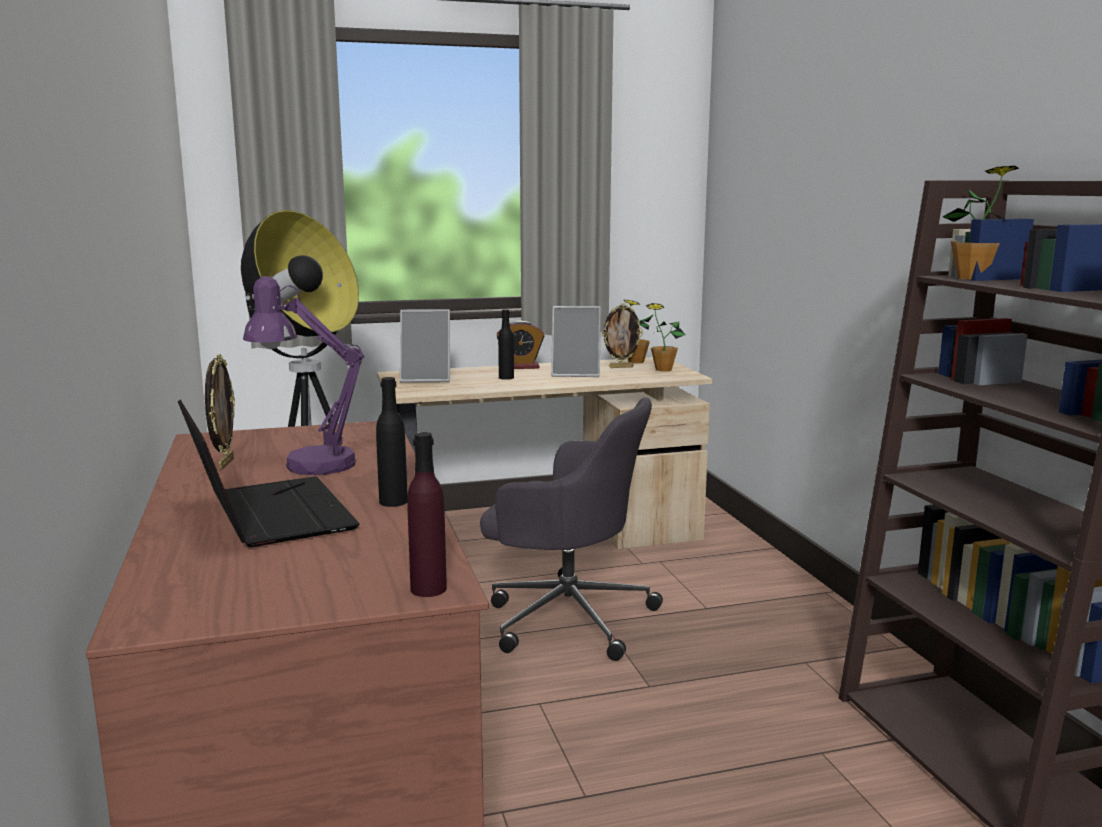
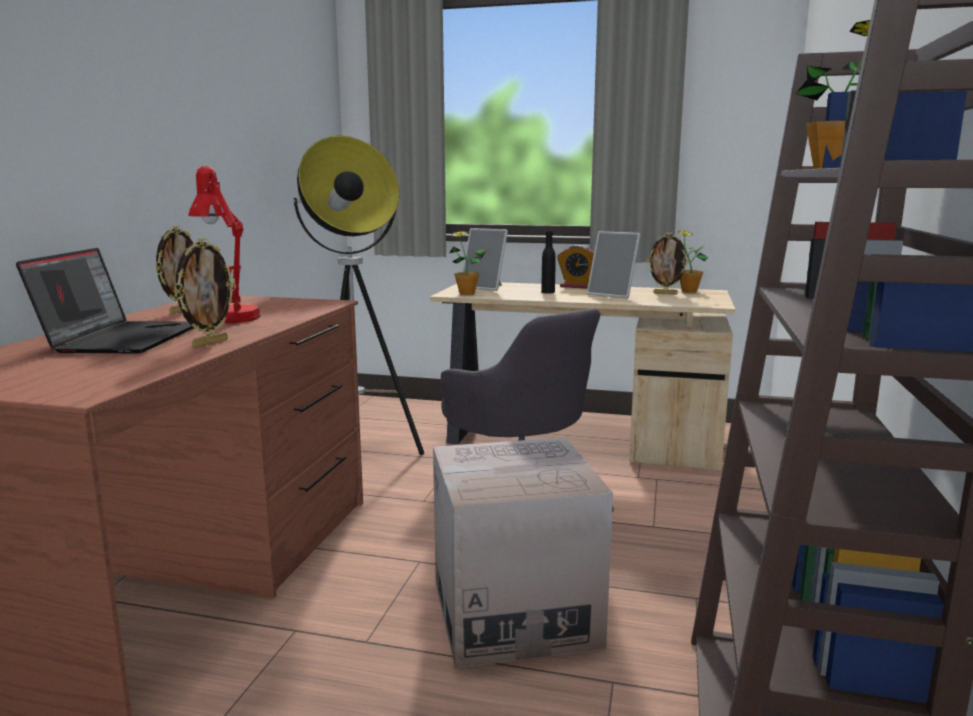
camera: 30 degrees right, 0 degrees up
(308, 463) = (228, 316): purple table lamp -> red table lamp
(393, 502) = (209, 343): black bottle -> picture frame
(428, 589) = (75, 393): purple bottle -> none
(663, 369) = (701, 298): potted plant -> potted plant (467, 294)
(684, 723) = (514, 613): none -> cardboard box

